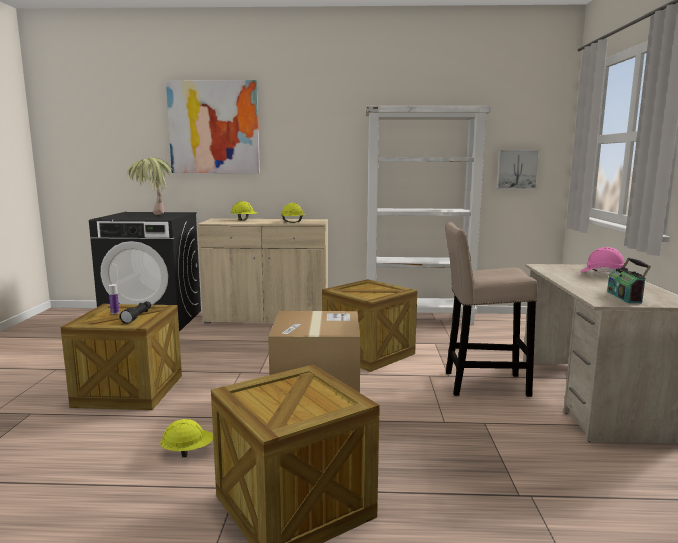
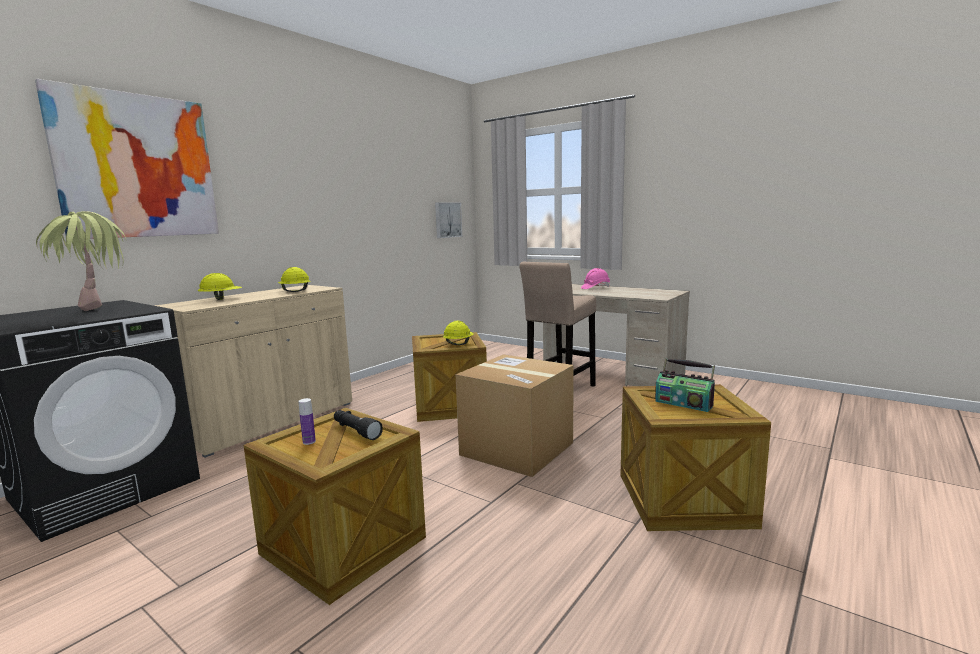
camera: 55 degrees left, 0 degrees up
(188, 452) = (552, 531): yellow hard hat -> yellow hard hat (458, 344)
(418, 318) = (409, 371): white bookcase -> none
(625, 297) = (653, 294): radio -> radio (684, 403)

